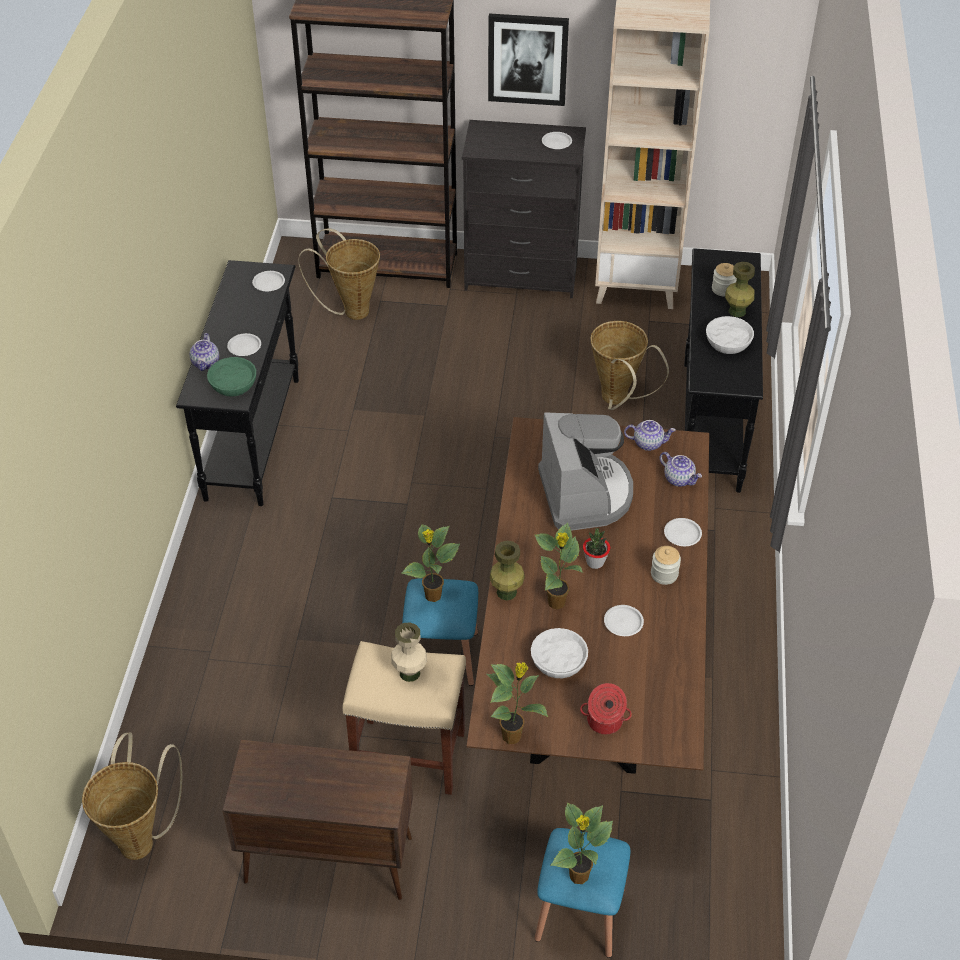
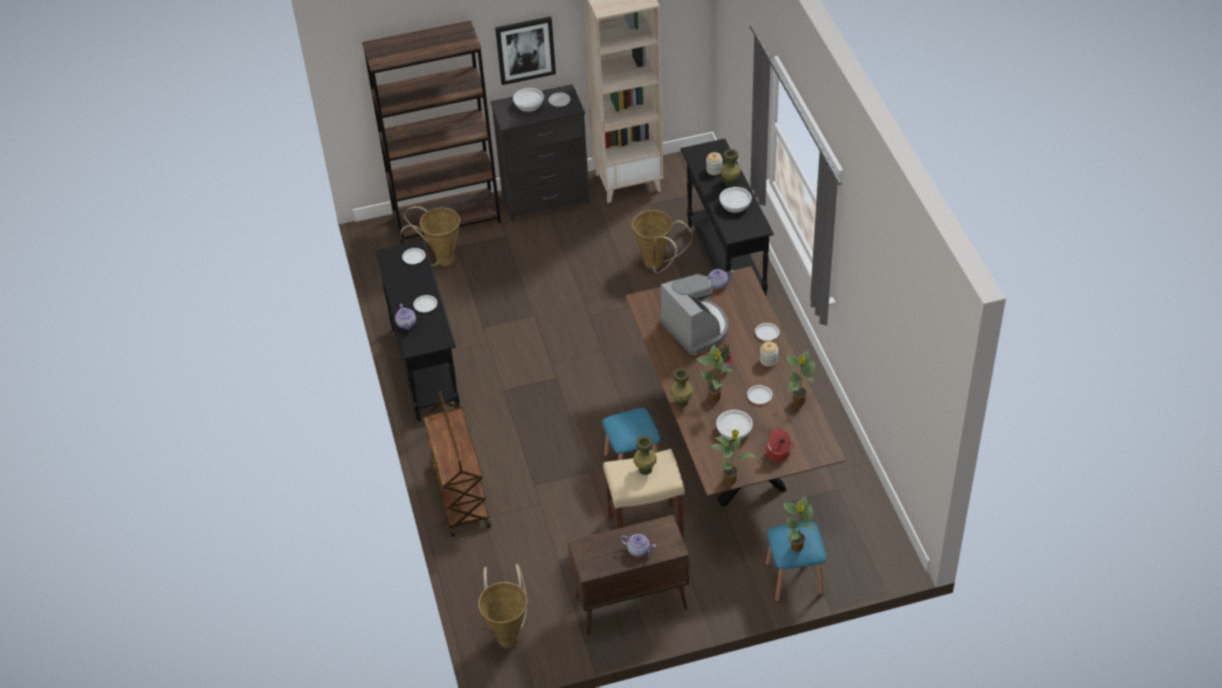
camera: 20 degrees left, 0 degrees up
(196, 617) = (459, 495): none -> brown cart
(233, 385) = (434, 332): green bowl -> none
(410, 673) = (645, 469): beige vase -> green vase
(432, 596) = (624, 424): potted plant -> potted plant (799, 402)
(514, 137) = (528, 105): none -> white bowl
(679, 479) = (748, 300): teapot -> teapot (638, 550)

